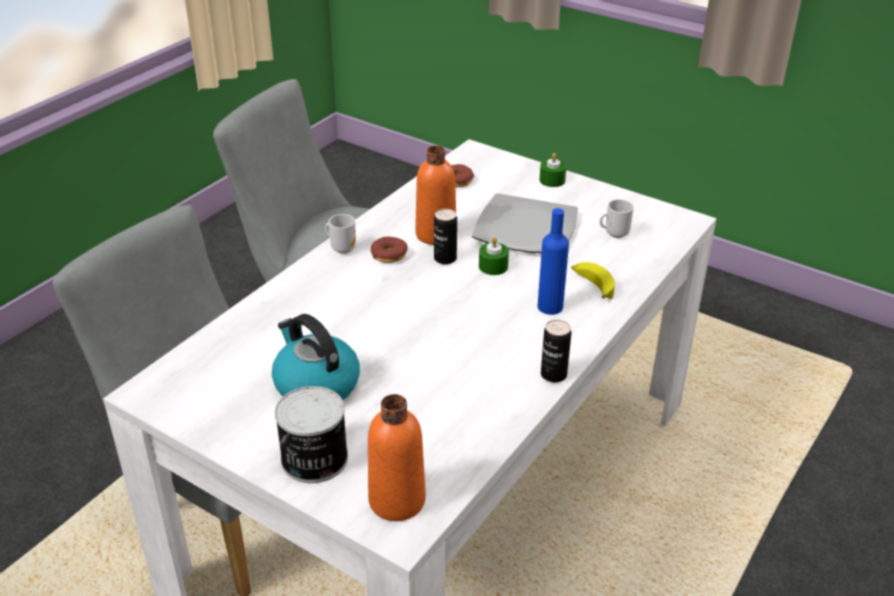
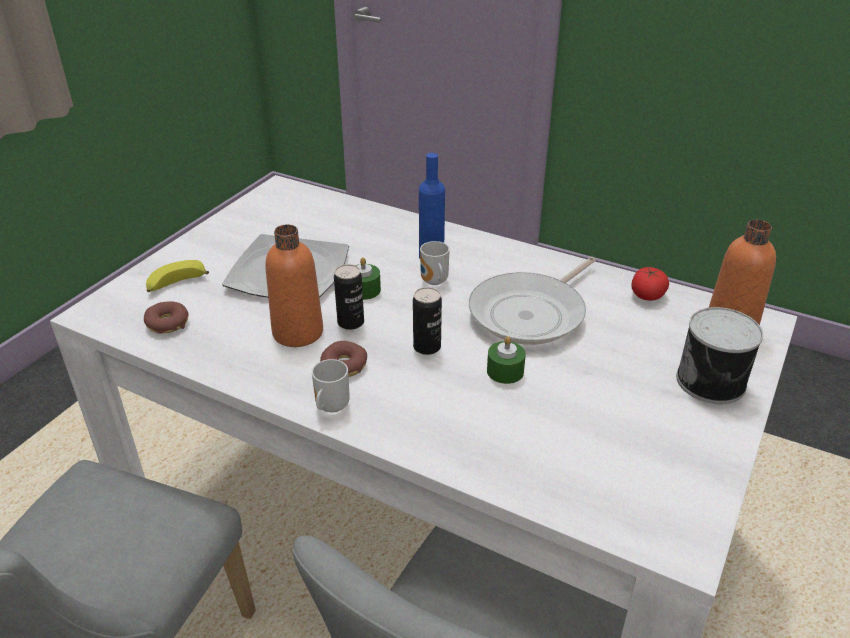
camera: 95 degrees left, 0 degrees up
(315, 385) = (604, 395): kettle -> none
(444, 359) = (531, 313): none -> frying pan
(465, 448) = (647, 295): none -> tomato
(552, 180) = (184, 256): green candle -> green candle (505, 371)
(553, 375) = (532, 254): can -> can (427, 347)
(592, 285) = (393, 235): banana -> banana (176, 285)
(614, 234) = (301, 222): mug -> mug (433, 282)

